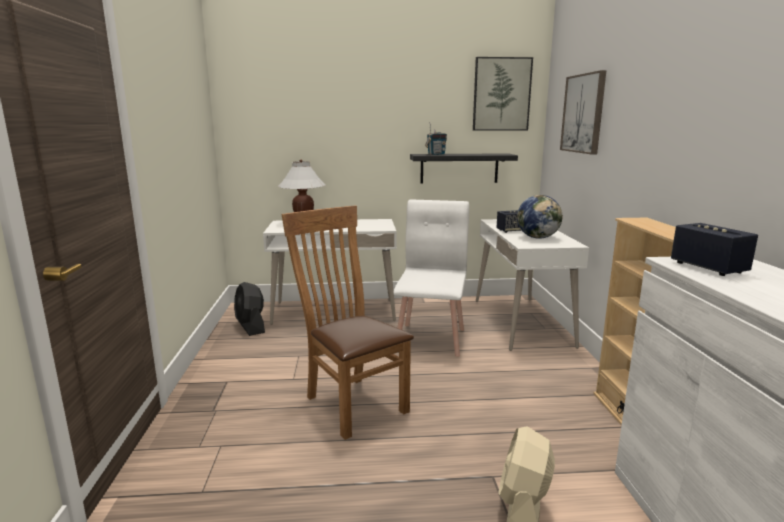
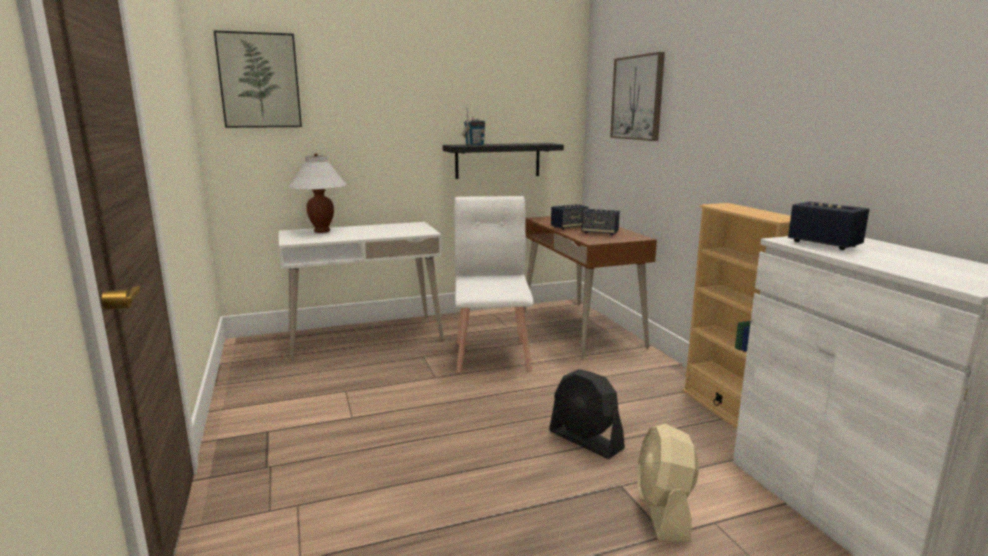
camera: 15 degrees left, 0 degrees up
(251, 326) = (267, 364): black fan -> black fan (585, 440)
(351, 402) = (434, 433): brown chair -> none
(501, 94) = (540, 77): picture -> picture (259, 81)
(521, 322) = (581, 328): white desk -> brown desk
(538, 237) = (599, 233): globe -> speaker

